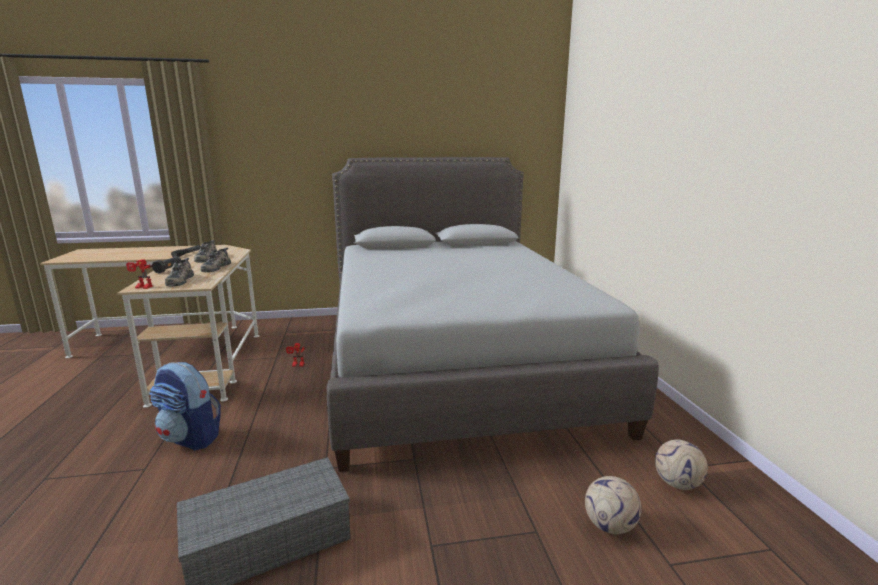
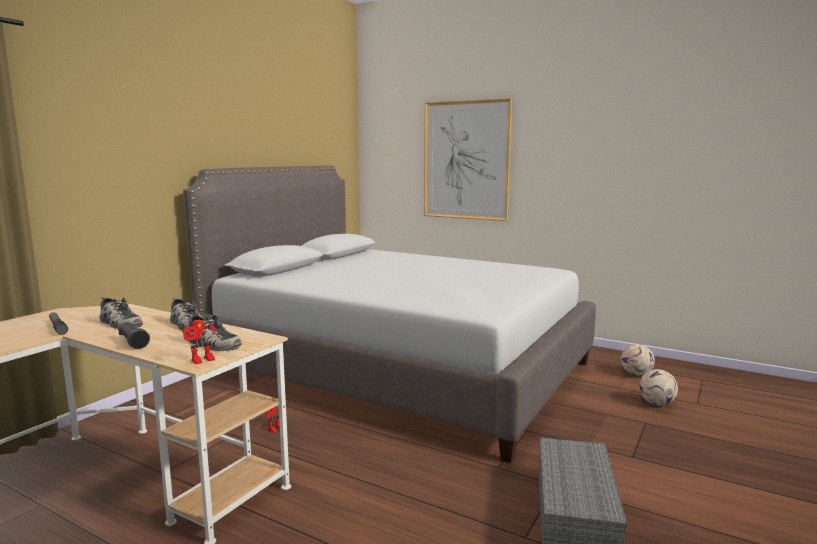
camera: 50 degrees left, 5 degrees down
(191, 438) = (348, 523): backpack -> none
(625, 153) = (466, 160): none -> picture

